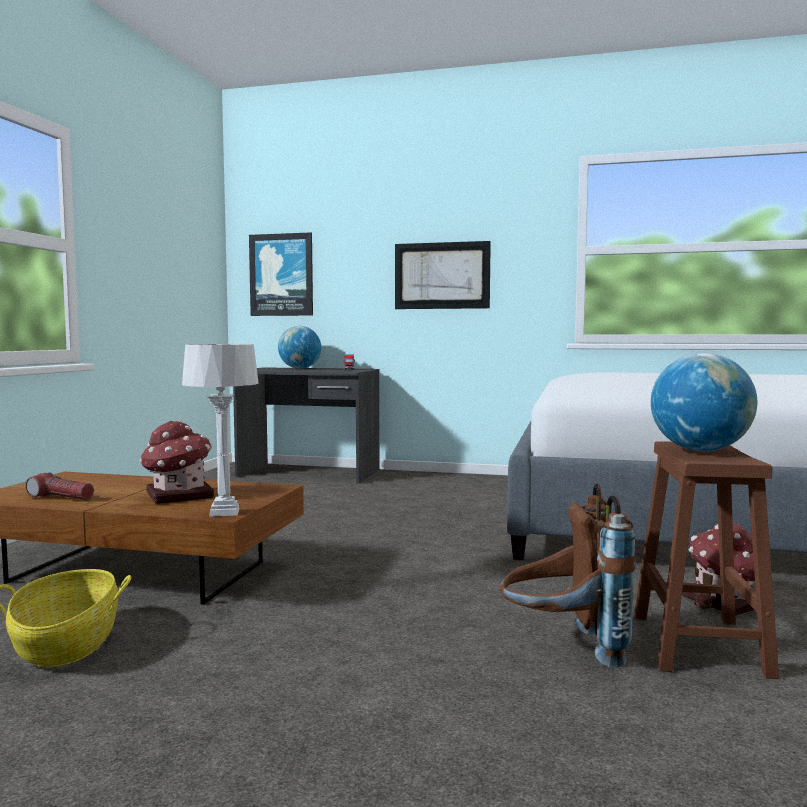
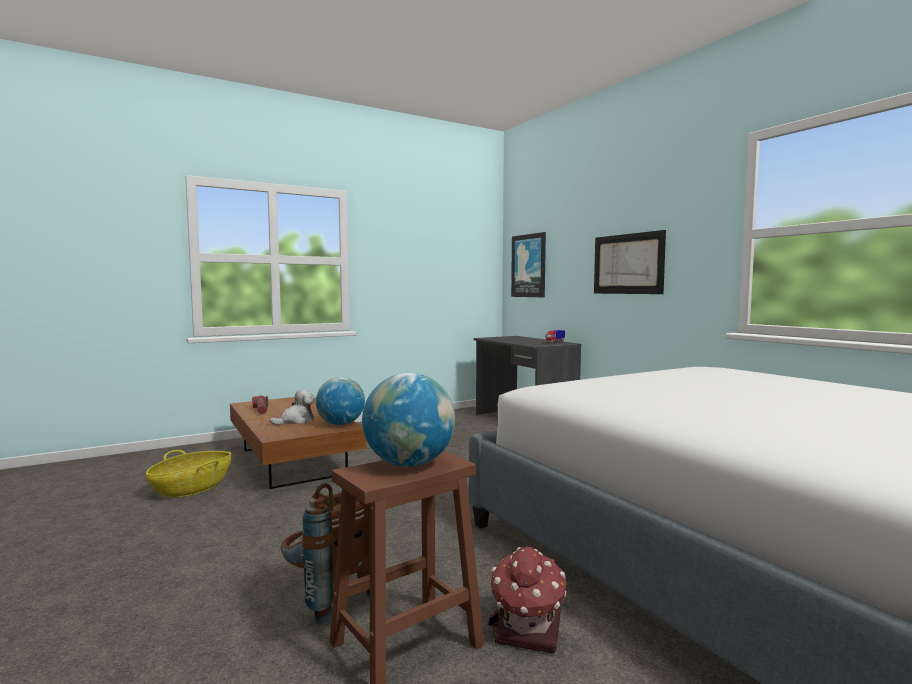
camera: 45 degrees right, 0 degrees up
(178, 496) = (296, 421): toy house -> plush toy
(224, 512) = (277, 436): grey table lamp -> none
(300, 368) = (526, 339): globe -> globe (340, 424)

